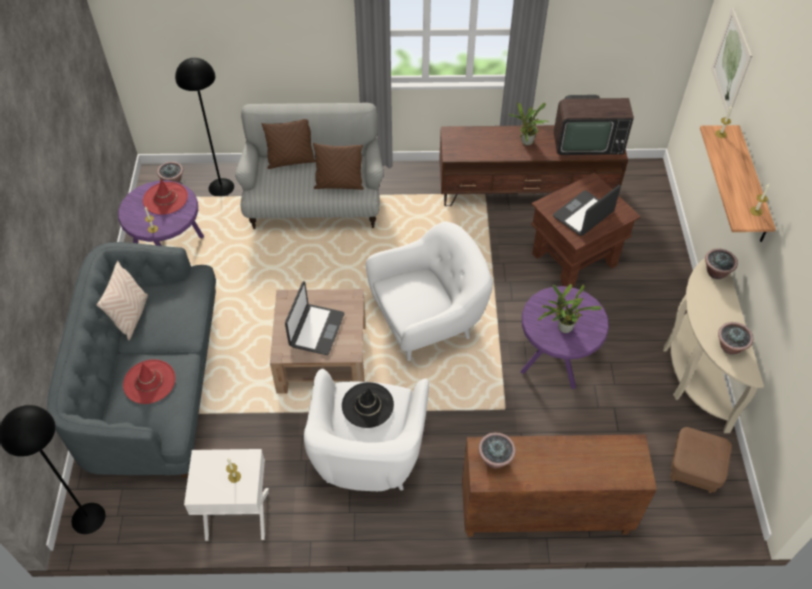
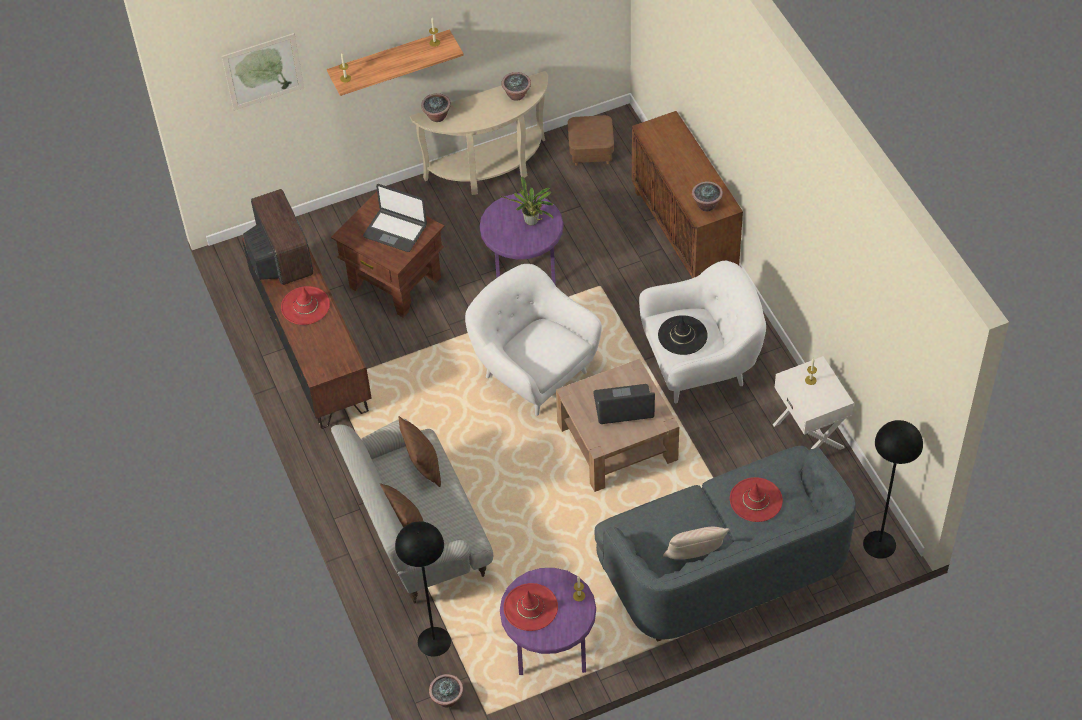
camera: 110 degrees left, 0 degrees up
(526, 143) = (305, 306): potted plant -> red hat

